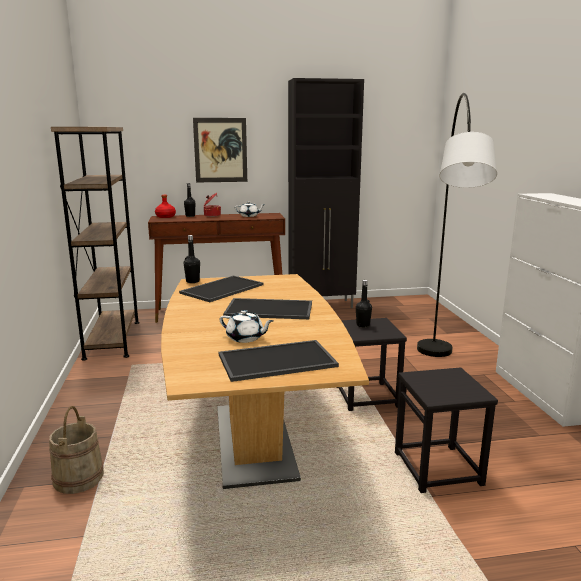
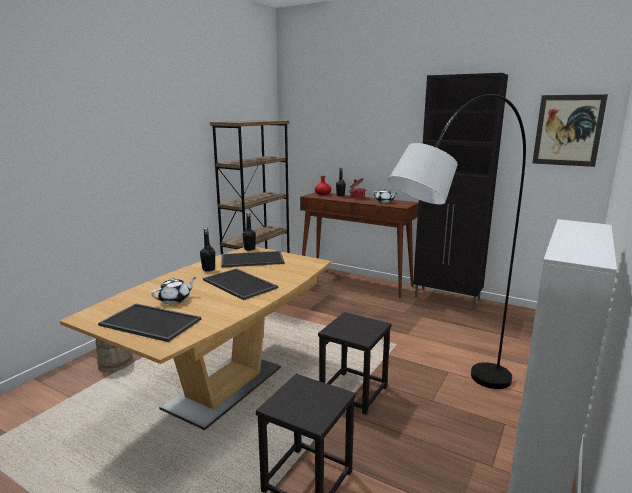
camera: 40 degrees right, 0 degrees up
(220, 150) = (373, 141): picture -> picture (568, 130)
(245, 338) = (175, 300): white teapot -> white teapot turned 105 degrees counterclockwise
(363, 325) = (355, 323): black bottle -> black bottle (208, 269)

